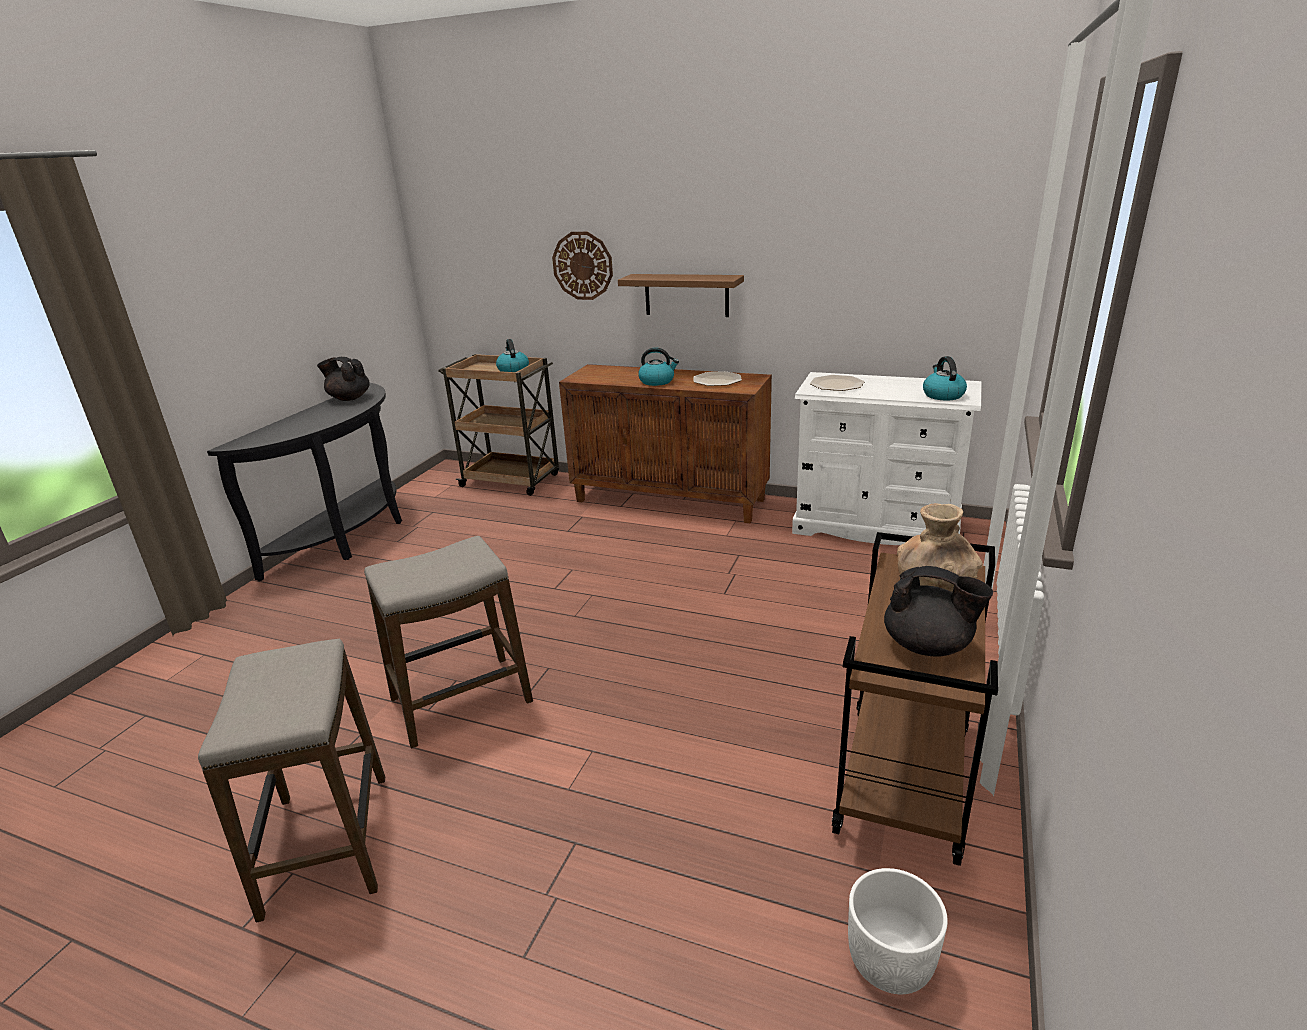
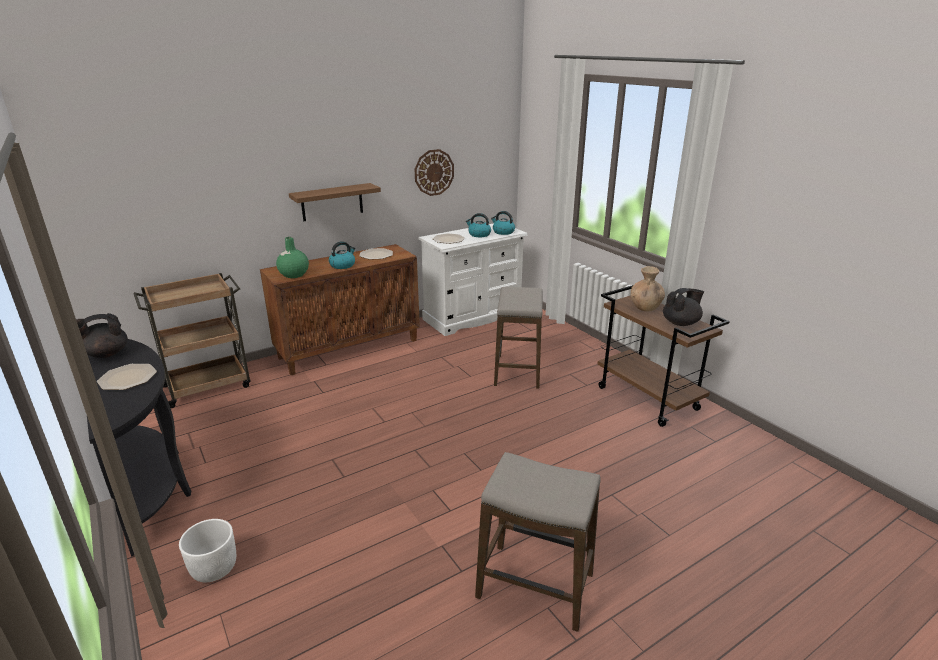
camera: 55 degrees left, 0 degrees up
(314, 420) = (128, 378): none -> plate
(460, 700) = (456, 494): stool -> stool (517, 371)
(513, 370) = (203, 289): kettle -> kettle (479, 234)
(582, 266) = (246, 192): wall clock -> wall clock (434, 172)
(595, 377) = (294, 275): none -> green vase
(890, 961) = (729, 445): white planter -> white planter (214, 568)

